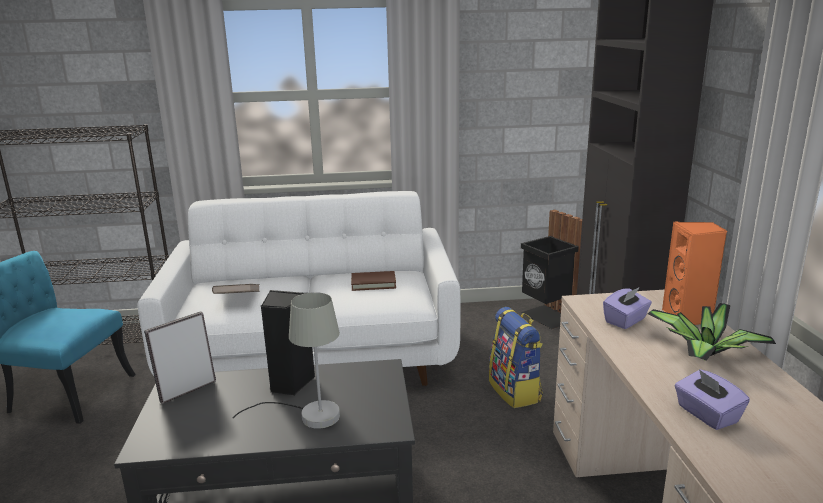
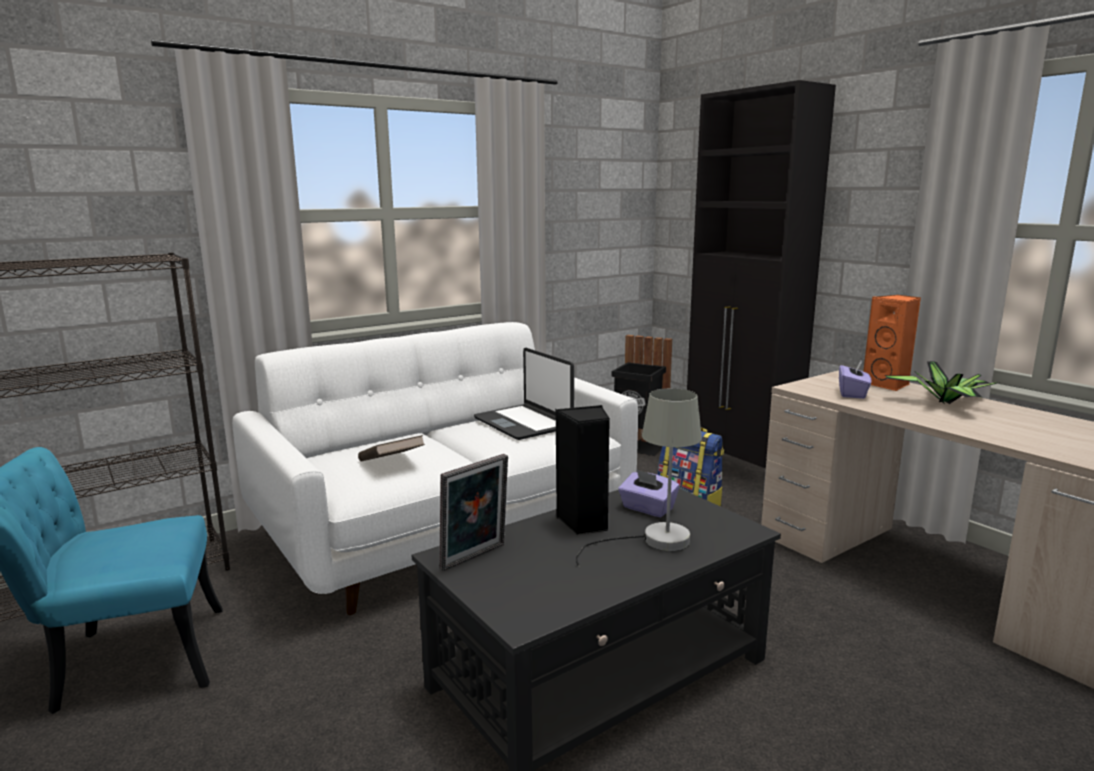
camera: 30 degrees left, 5 degrees down
(187, 390) = (475, 558): picture frame -> picture frame turned 150 degrees counterclockwise
(373, 283) = (524, 423): brown book -> laptop
(706, 414) = (1020, 435): purple tissue box -> purple tissue box (647, 509)

